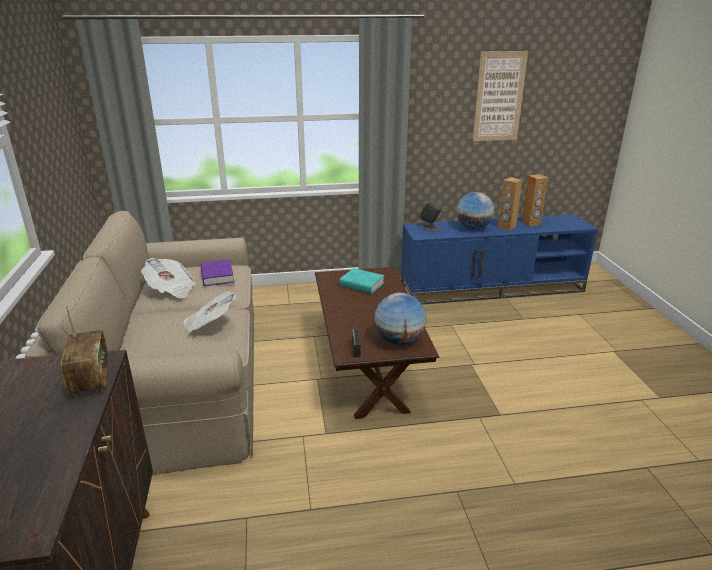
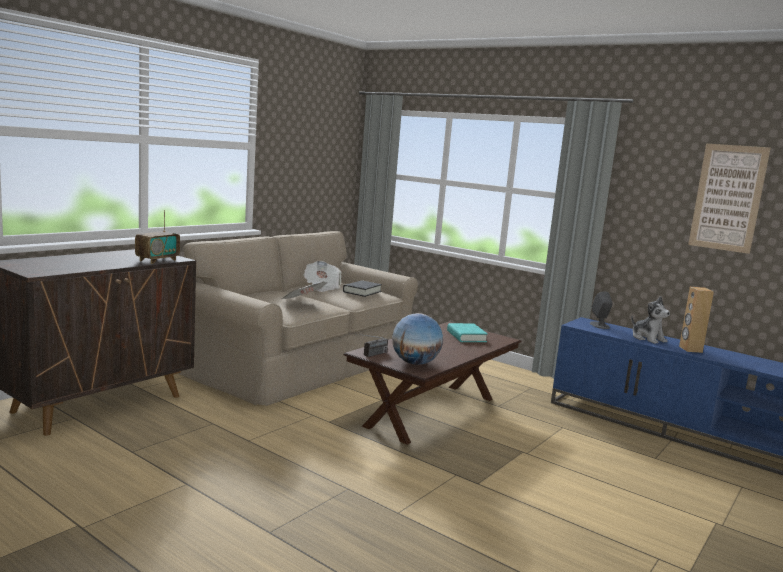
camera: 45 degrees right, 15 degrees down
(217, 276) = (362, 292): purple book -> black book
(473, 228) = (647, 338): globe -> plush toy
(531, 223) = (732, 357): brown speaker -> none

